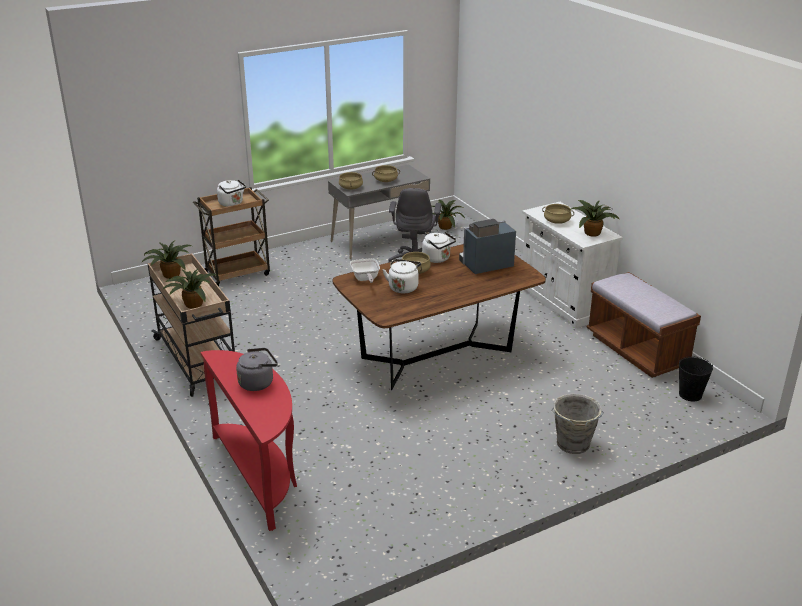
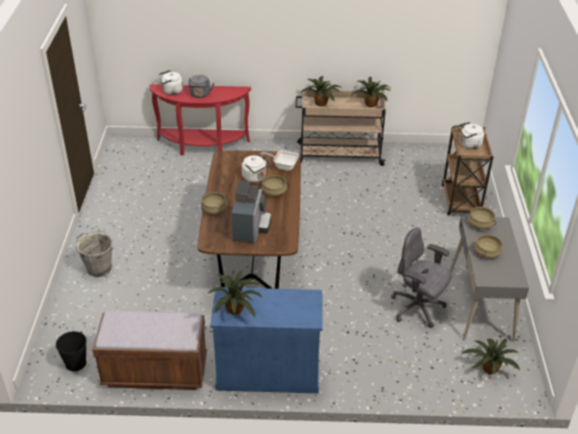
camera: 120 degrees right, 10 degrees up
(438, 259) = (283, 210): white kettle -> white kettle (171, 91)
(557, 221) = (279, 299): beige cooking pot -> beige cooking pot (214, 210)
(563, 302) = (268, 372): white cabinet -> blue cabinet

